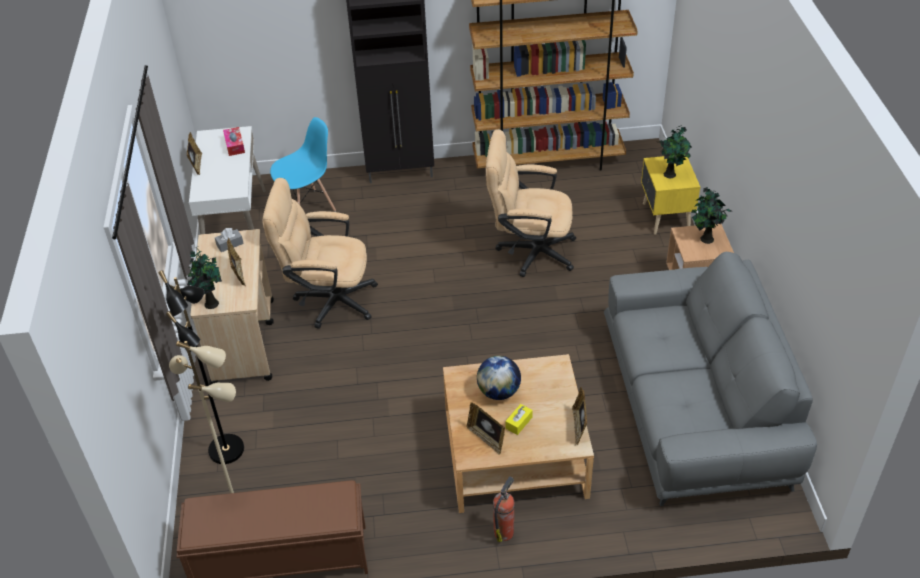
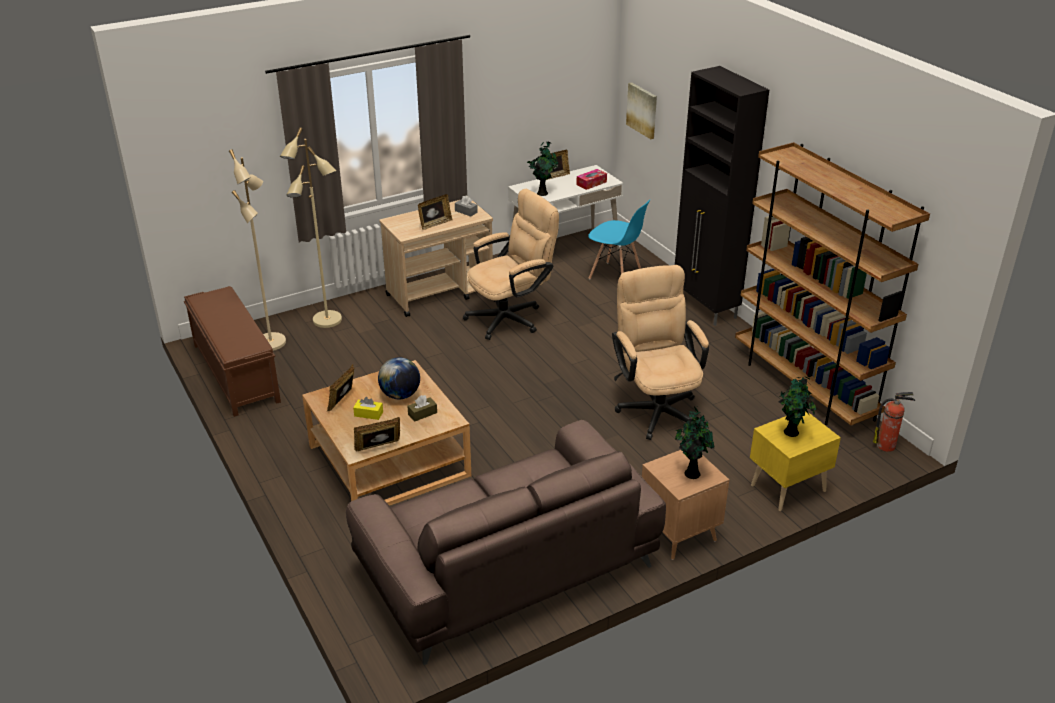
camera: 65 degrees right, 10 degrees down
(210, 303) = (396, 222): potted plant -> potted plant (542, 193)
(227, 48) = (642, 110): none -> picture
(227, 450) = (327, 320): black floor lamp -> beige floor lamp
(328, 300) = (511, 317): beige office chair -> beige office chair turned 75 degrees clockwise
(504, 531) = (299, 476): fire extinguisher -> fire extinguisher (887, 446)
(538, 382) = (422, 413): none -> brown tissue box
(695, 406) = (506, 566): grey sofa -> brown sofa

